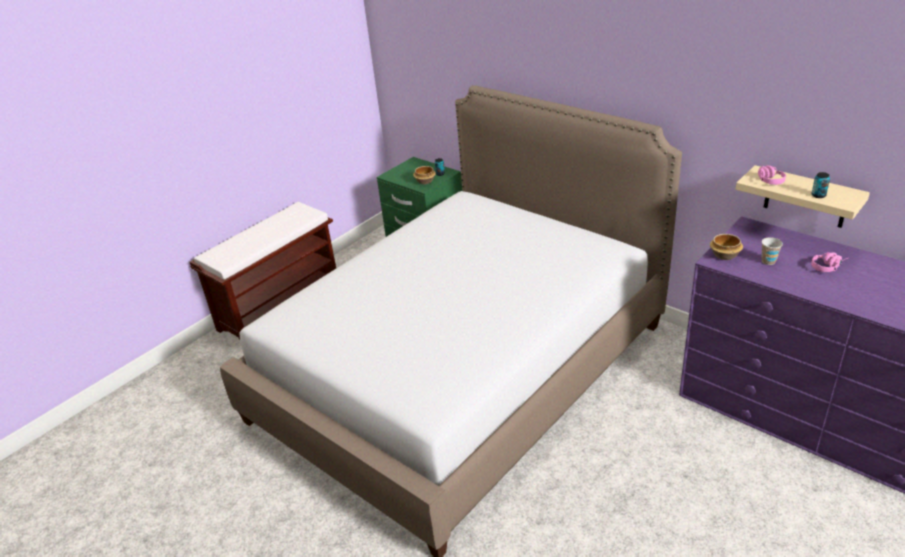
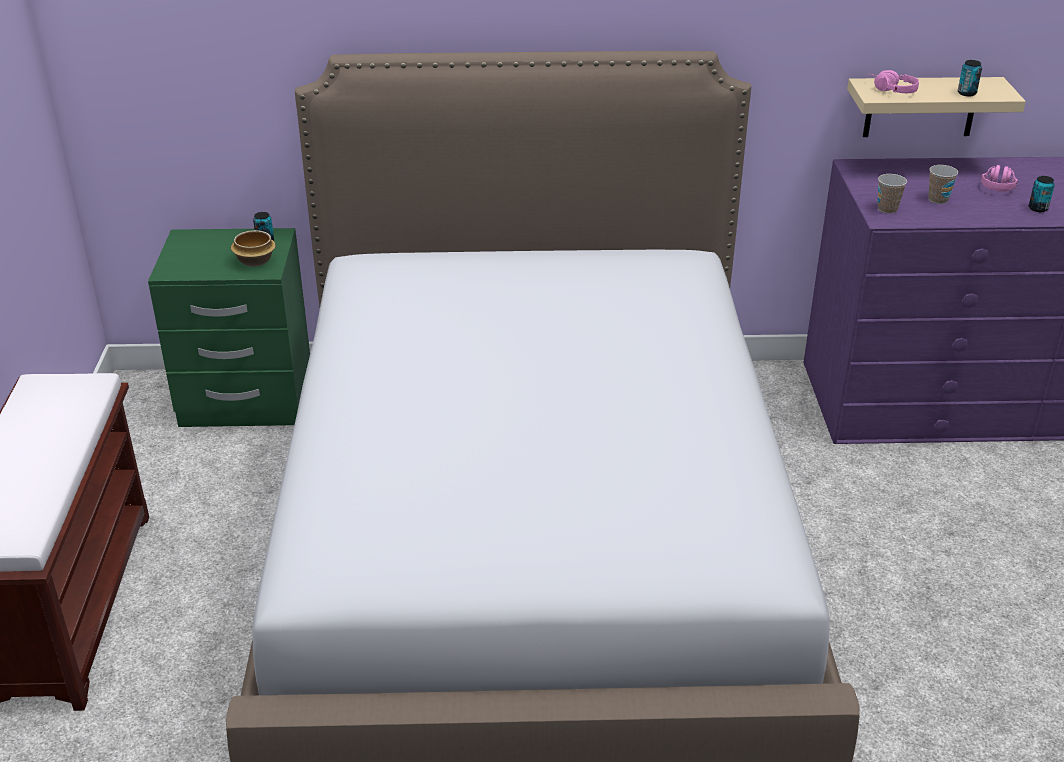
camera: 45 degrees left, 0 degrees up
(724, 256) = (887, 209): bowl -> cup
(831, 290) = (1038, 208): none -> can

